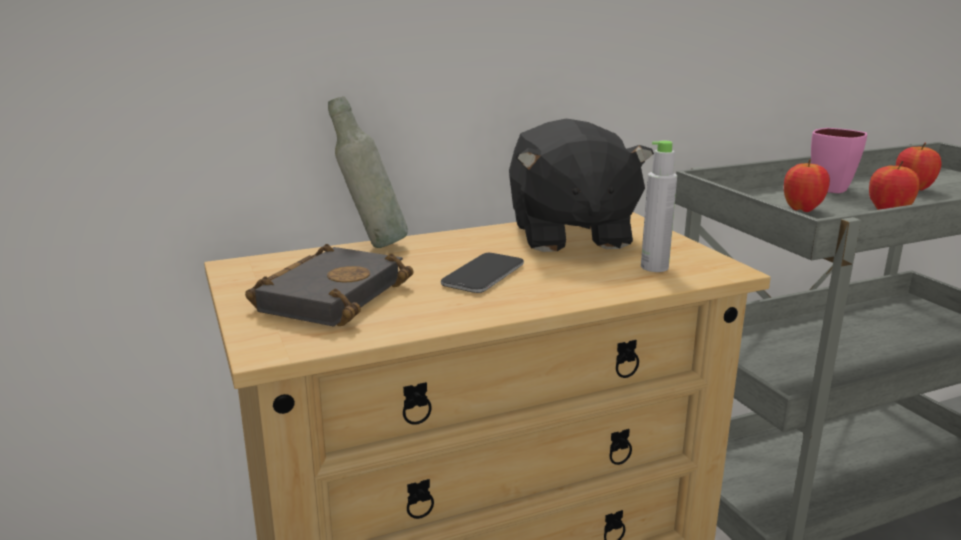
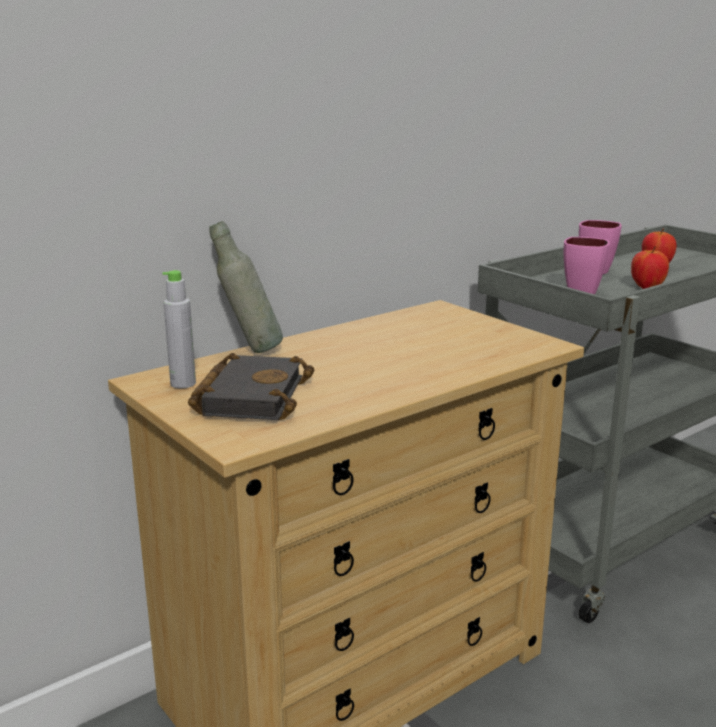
camera: 15 degrees left, 0 degrees up
(483, 275) = (365, 367): phone -> none
(569, 235) = (411, 327): black plush toy -> none
(654, 267) = (495, 348): grey bottle -> grey bottle (183, 383)
(802, 209) = (583, 290): apple -> pink mug

